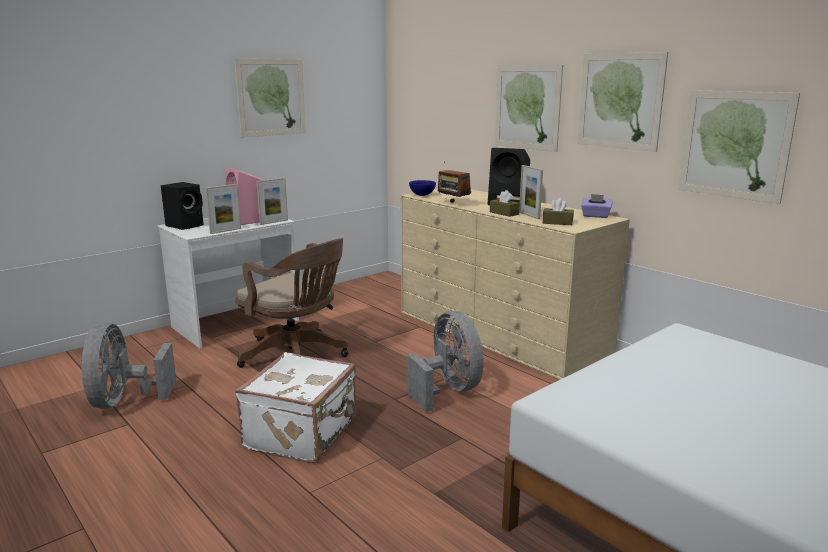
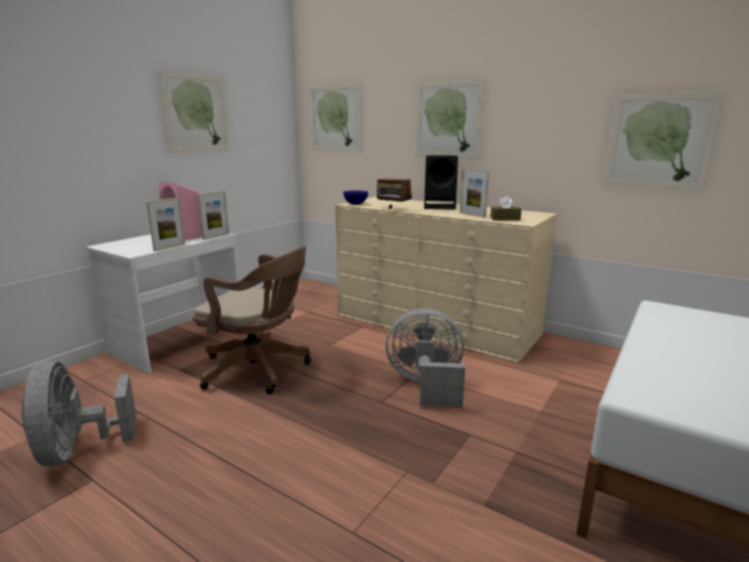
camera: 15 degrees left, 0 degrees up
(186, 225) = (120, 244): black speaker -> none
(303, 433) = (308, 457): white suitcase -> none
(448, 390) = (426, 386): grey fan -> grey fan turned 45 degrees counterclockwise
(504, 213) = (448, 214): brown tissue box -> none
(595, 216) = (527, 212): purple tissue box -> none
(620, 101) = (544, 109): picture -> picture (335, 118)

